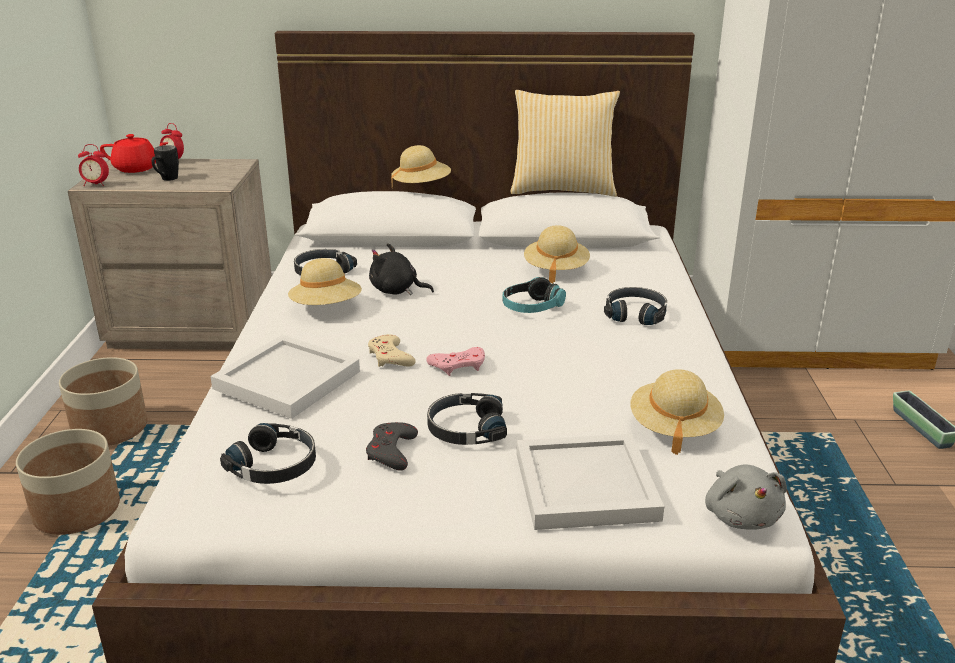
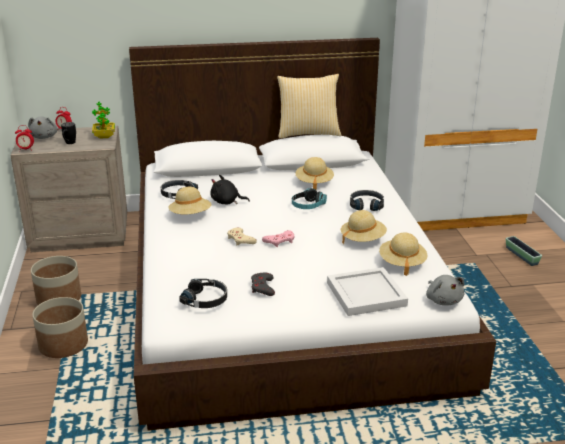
camera: 10 degrees left, 0 degrees up
(137, 168) = (44, 137): red teapot -> grey plush toy
(227, 173) = (104, 136): none -> potted plant
(287, 381) = (190, 257): white tray -> none
(421, 187) = (223, 137): beige hat -> beige hat (362, 239)
(466, 429) = (296, 273): black headphones -> none

